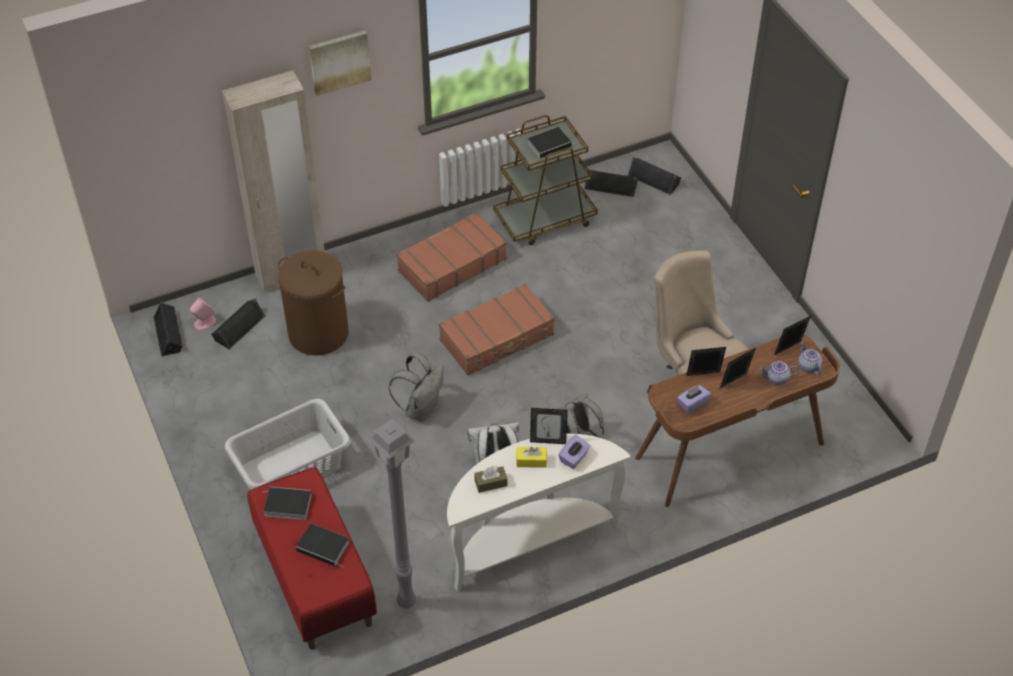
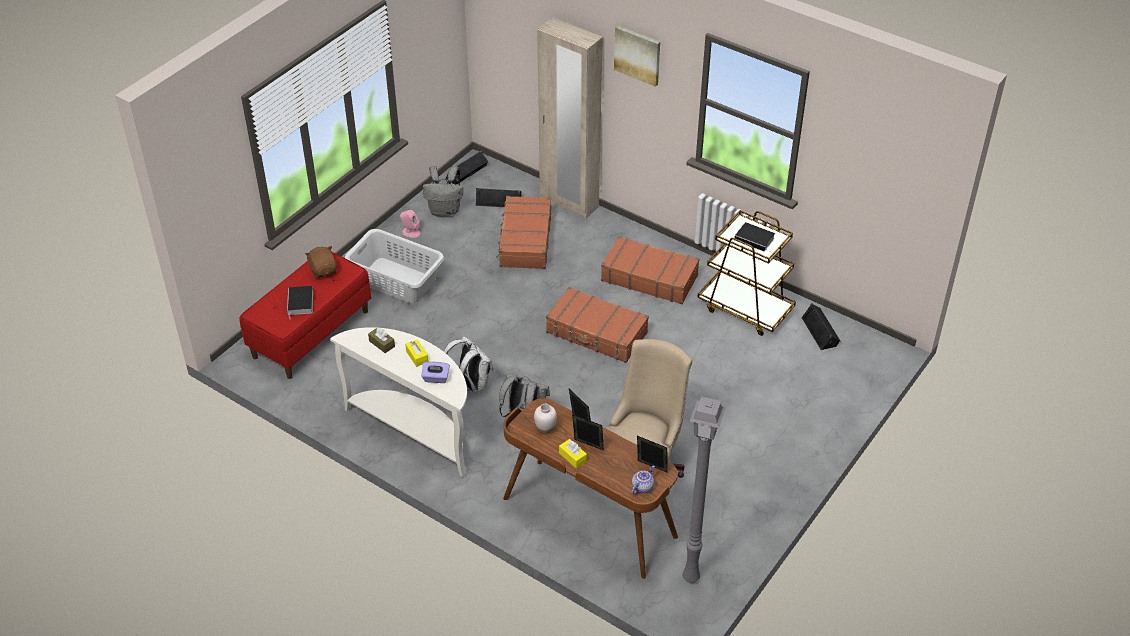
camera: 60 degrees right, 5 degrees down
(204, 322) = (490, 183): pink speaker -> pink speaker (410, 232)
(286, 505) = (323, 270): book -> brown plush toy
(319, 333) = (525, 240): brown laundry basket -> brown suitcase
(408, 602) = (320, 389): grey floor lamp -> grey floor lamp (691, 579)
(421, 408) = (496, 321): grey backpack -> grey backpack (445, 211)
(548, 440) = (442, 358): picture frame -> none
(654, 179) = (855, 354): black speaker -> none
(692, 404) = (545, 429): purple tissue box -> white vase
(741, 399) = (572, 457): none -> yellow tissue box
(777, 379) = (612, 471): teapot -> none

